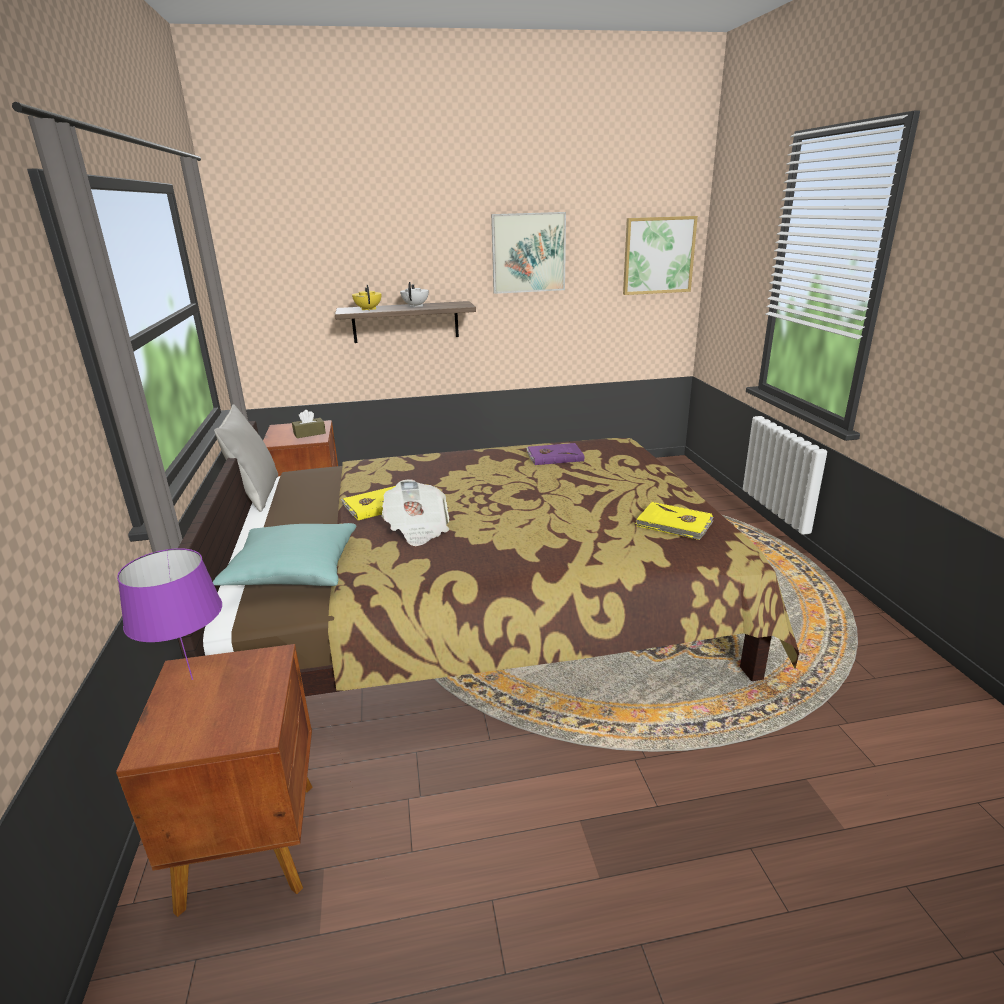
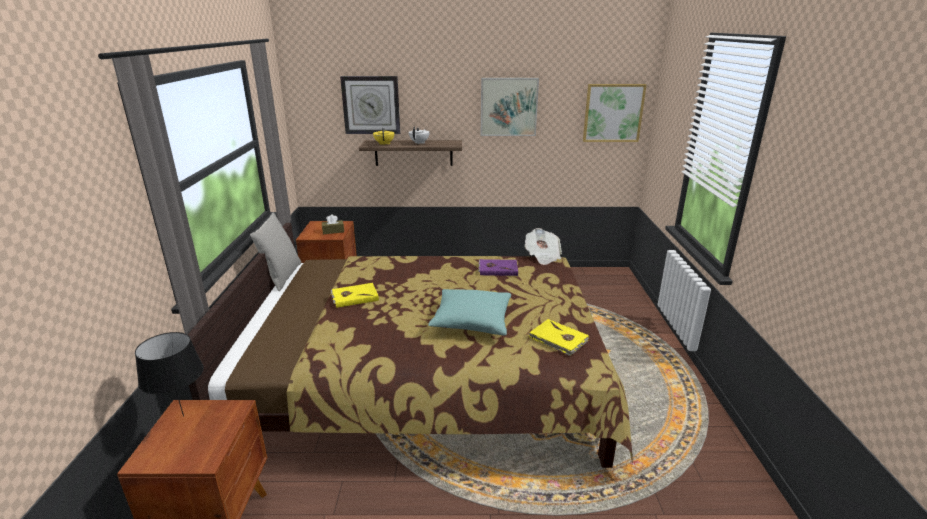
camera: 10 degrees right, 0 degrees up
(191, 679) = (183, 416): purple table lamp -> black table lamp
(293, 572) = (280, 342): turquoise pillow -> turquoise pillow (471, 321)
(343, 257) = (371, 105): none -> wall clock
(417, 529) = (373, 320): newspaper -> newspaper (542, 256)

